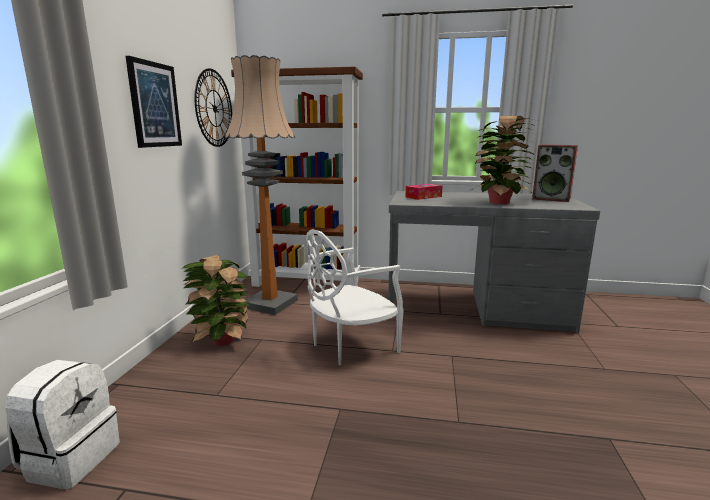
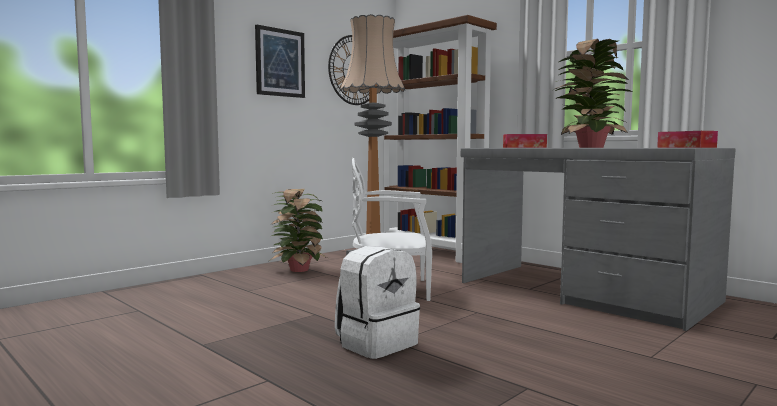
camera: 35 degrees right, 10 degrees down
(71, 459) = (134, 295): white backpack -> white backpack (376, 343)
(552, 198) = (686, 147): speaker -> tissue box

